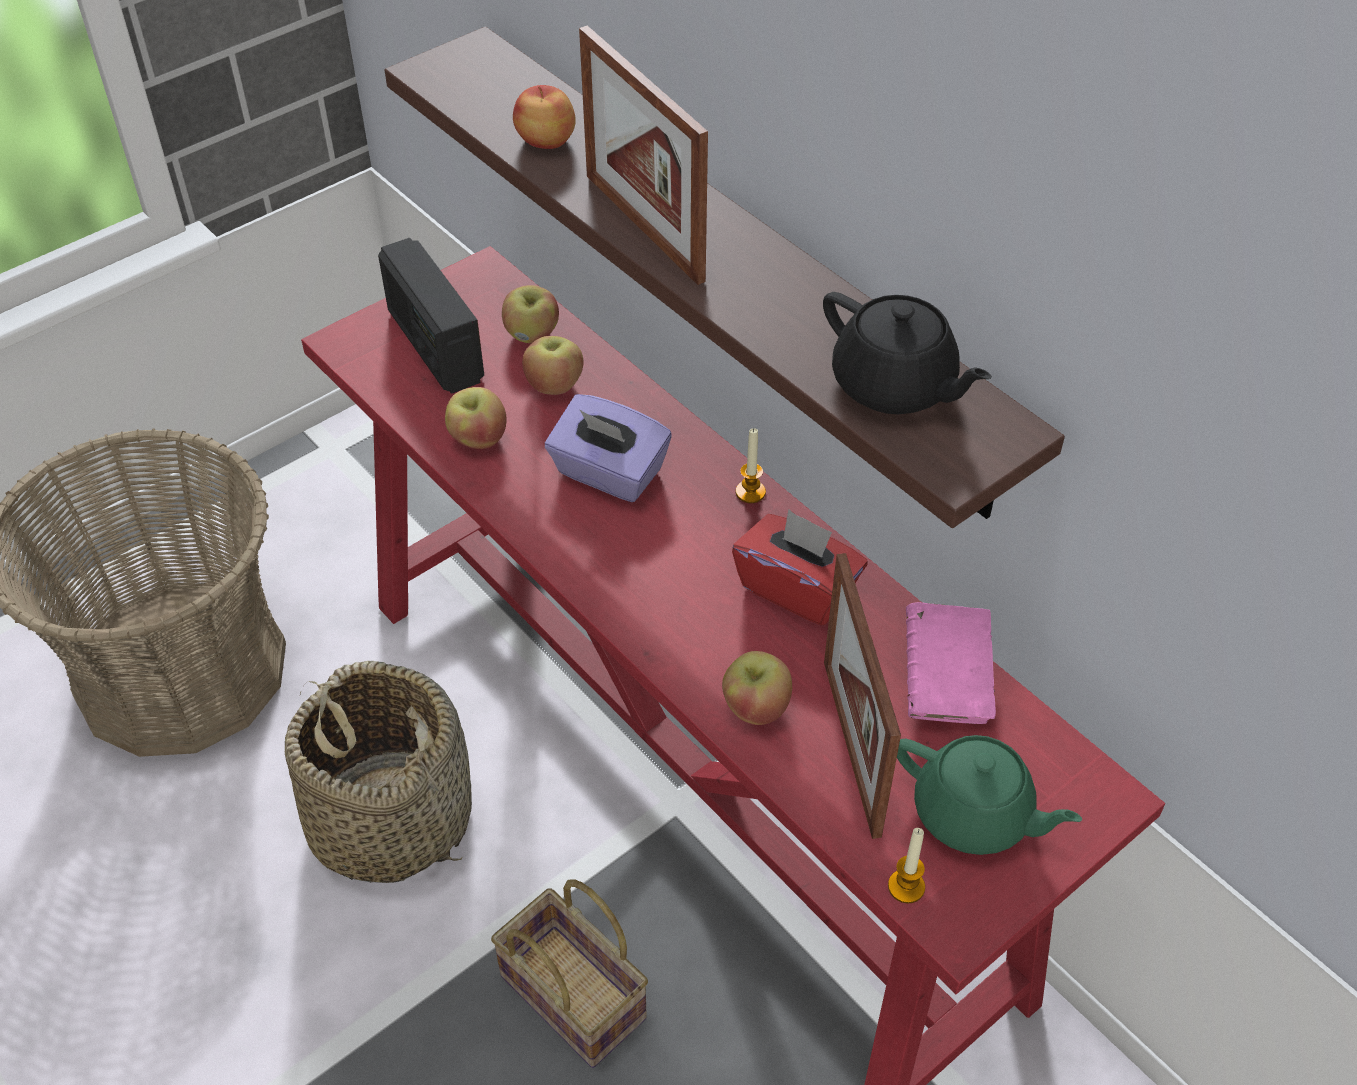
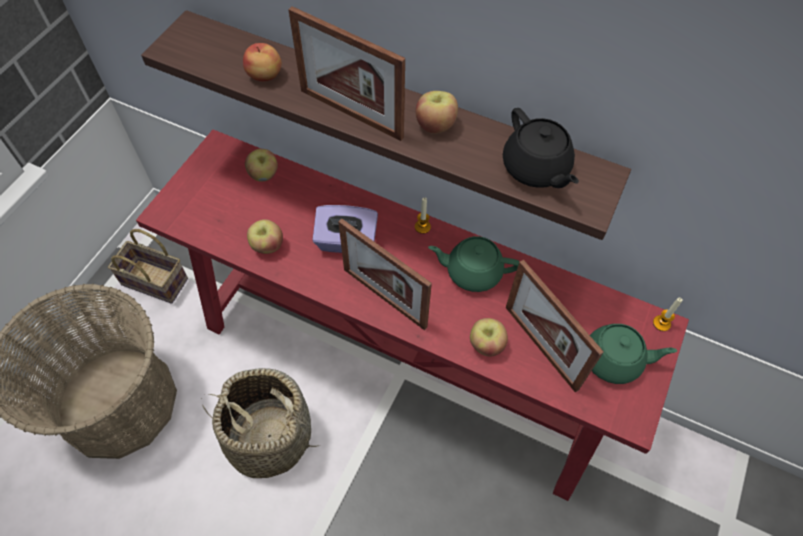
camera: 25 degrees left, 10 degrees up
(434, 345) = (213, 199): radio -> none
(554, 384) = (291, 200): apple -> apple (435, 125)
(577, 997) = (403, 488): basket -> basket (157, 281)
(623, 576) = (384, 298): none -> picture frame
(797, 588) = (472, 272): red tissue box -> green teapot
(895, 386) = (536, 169): black teapot -> black teapot turned 45 degrees clockwise
(906, 887) = (602, 411): candle -> candle (661, 323)
(945, 682) = (565, 296): pink book -> none

